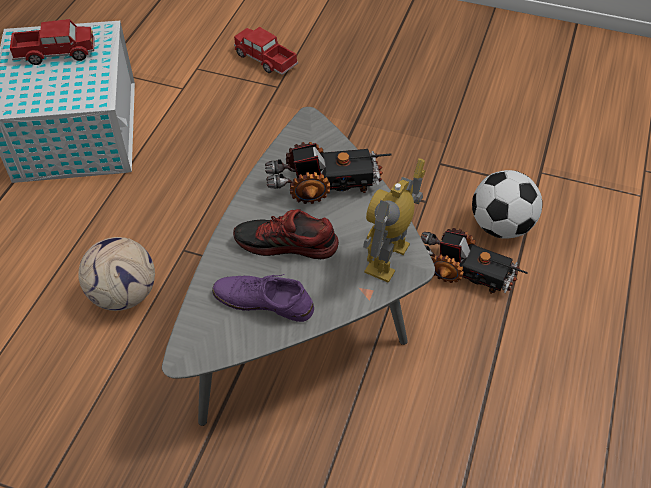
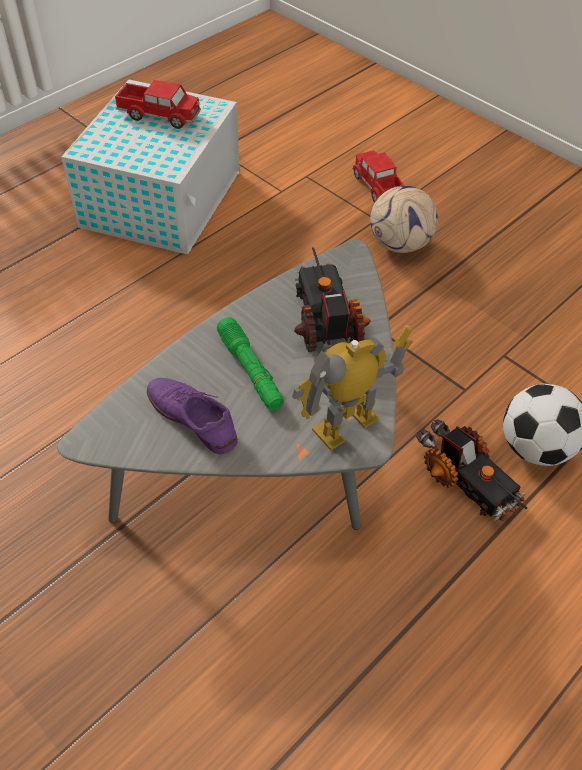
camera: 25 degrees right, 0 degrees up
(125, 294) = (115, 367): football -> football (401, 244)
(286, 245) = (250, 371): shoe -> green flashlight
(325, 185) = (327, 326): toy truck -> toy truck turned 120 degrees counterclockwise

